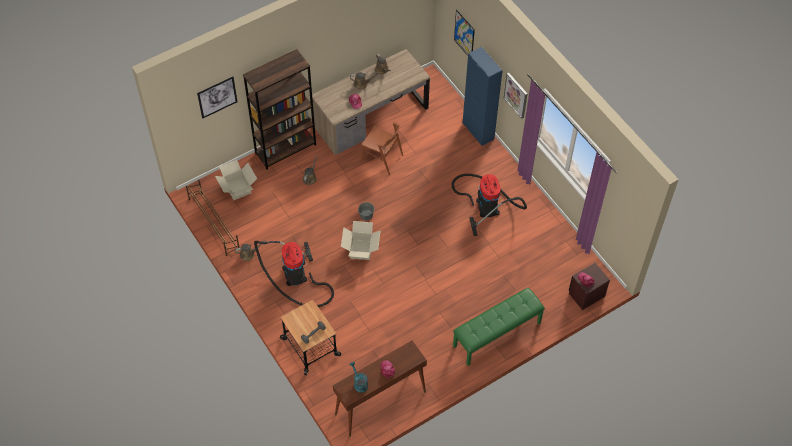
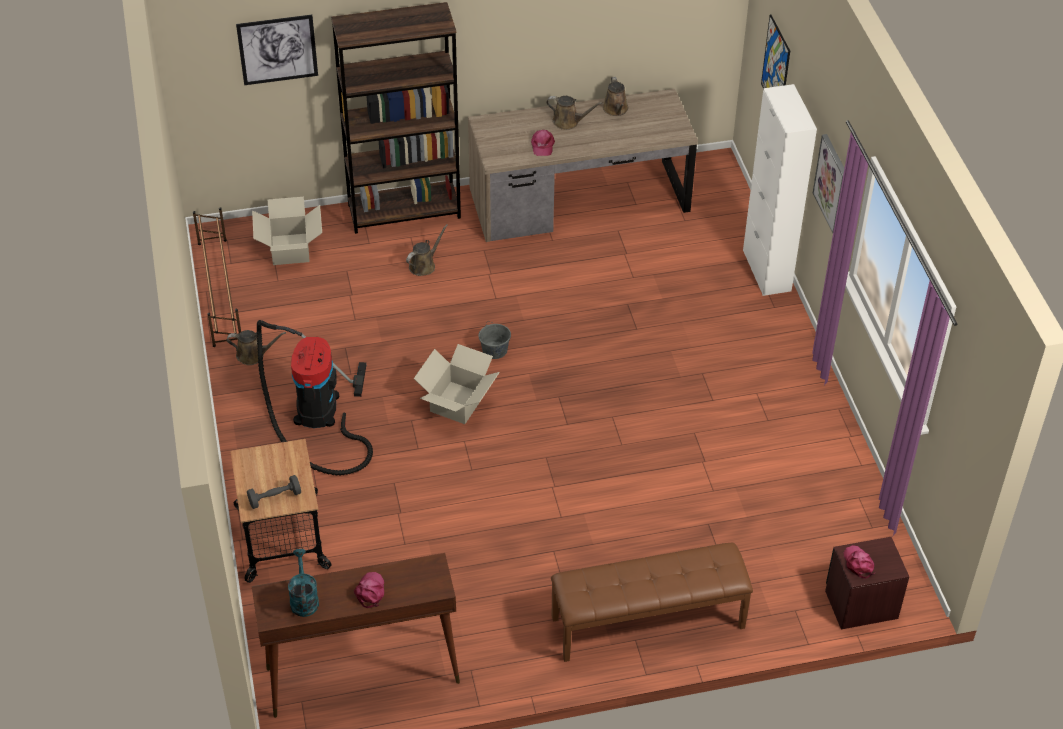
camera: 20 degrees right, 10 degrees down
(382, 159) = (568, 269): brown chair -> none
(478, 131) = (766, 270): blue cabinet -> white cabinet
(486, 204) = (728, 392): vacuum cleaner -> none
(497, 335) = (648, 623): green bench -> brown bench

